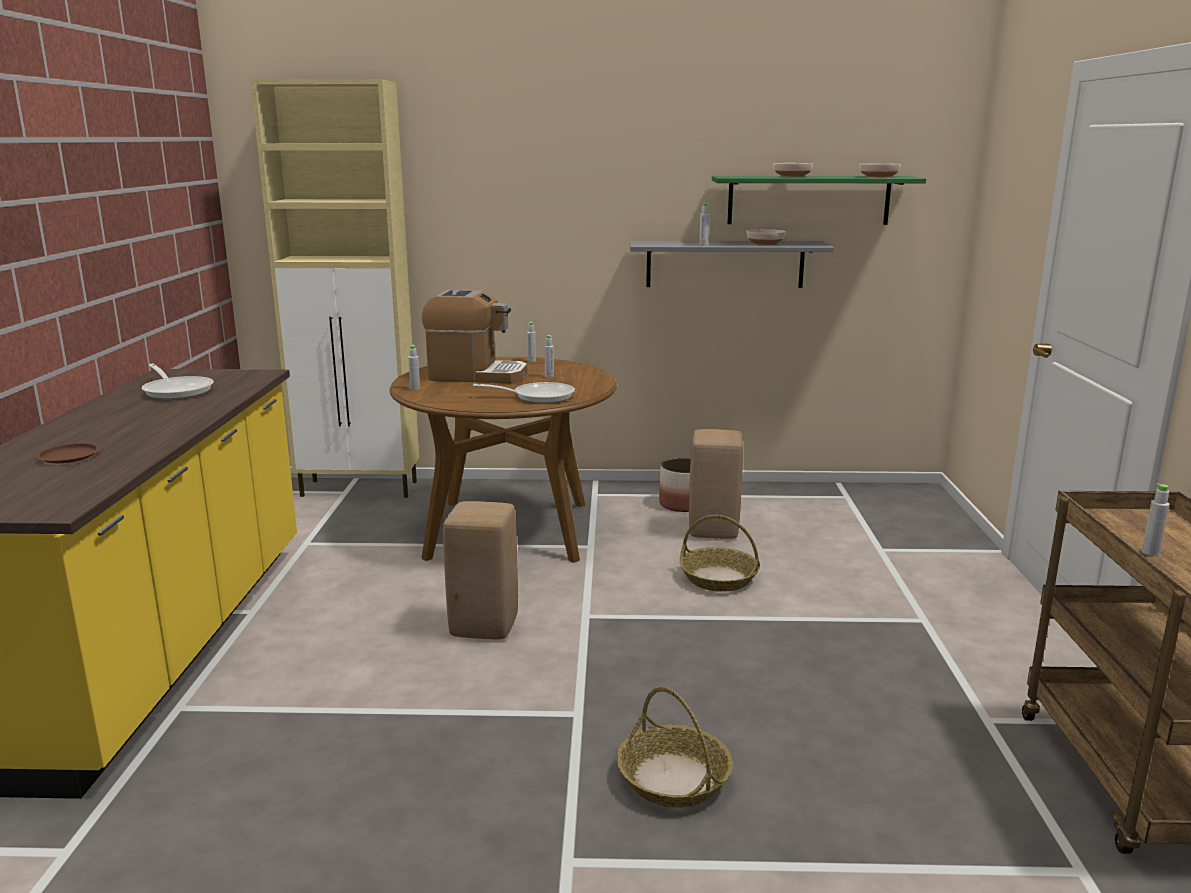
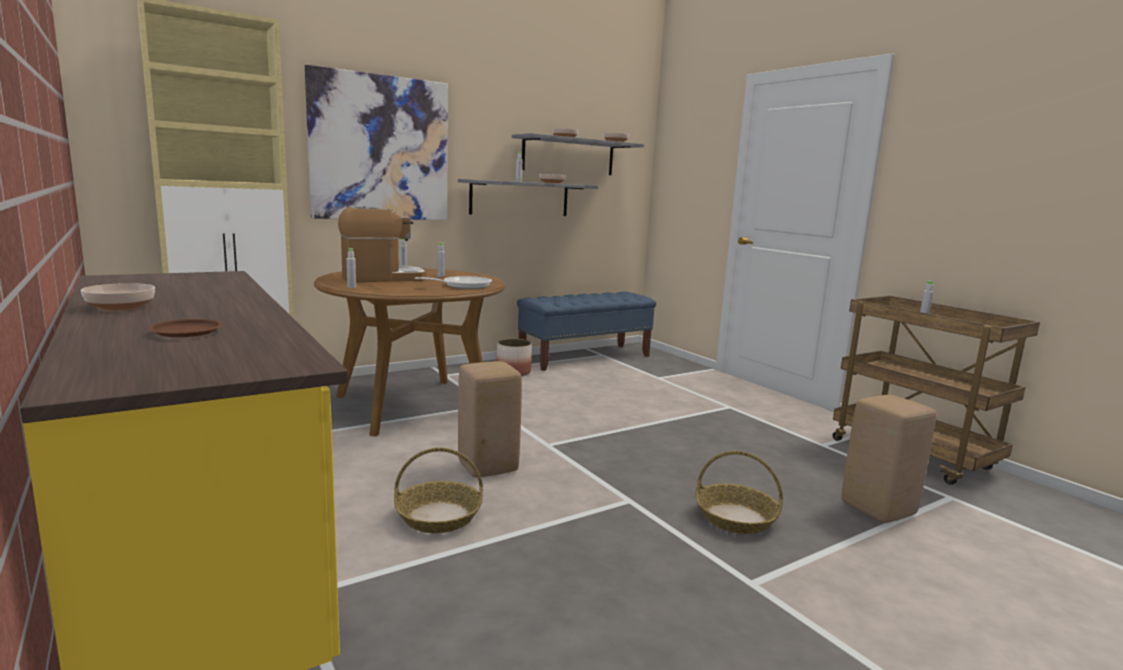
camera: 35 degrees left, 5 degrees down
(94, 417) = (122, 307): none -> bowl
(177, 391) = (165, 286): frying pan -> none
(526, 208) = (380, 148): none -> picture
(714, 531) = (555, 383): beige stool -> beige stool (879, 510)
(719, 578) = (597, 407): basket -> basket (439, 516)
(808, 200) = (568, 156): green shelf -> grey shelf
(815, 496) = (585, 357): none -> blue bench

